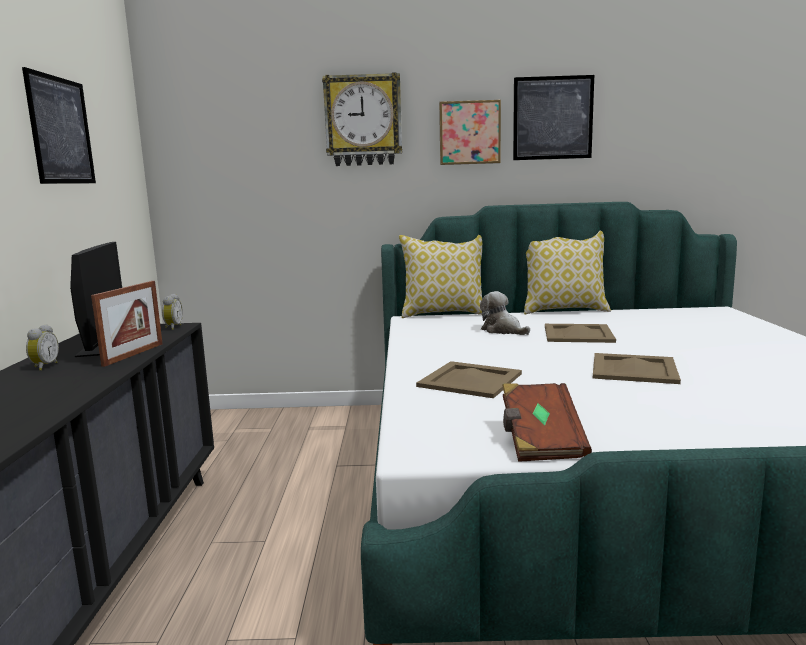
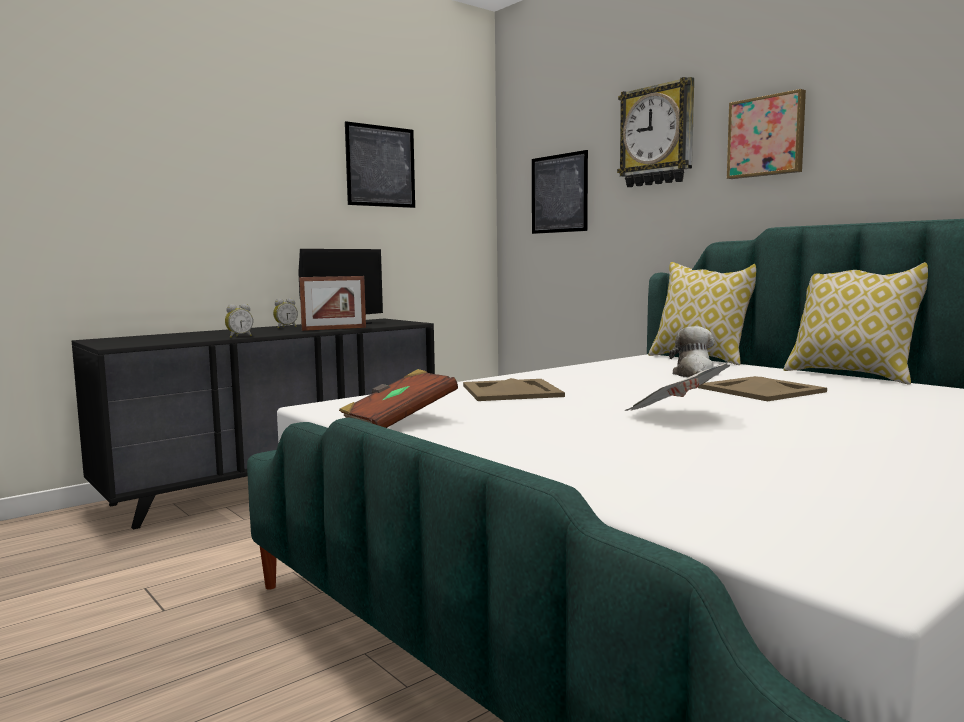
camera: 50 degrees right, 5 degrees down
(172, 327) = (408, 323): alarm clock -> alarm clock (239, 336)
(552, 118) = (878, 103): picture -> picture (559, 193)
(633, 369) = (675, 416): beige tray -> newspaper

